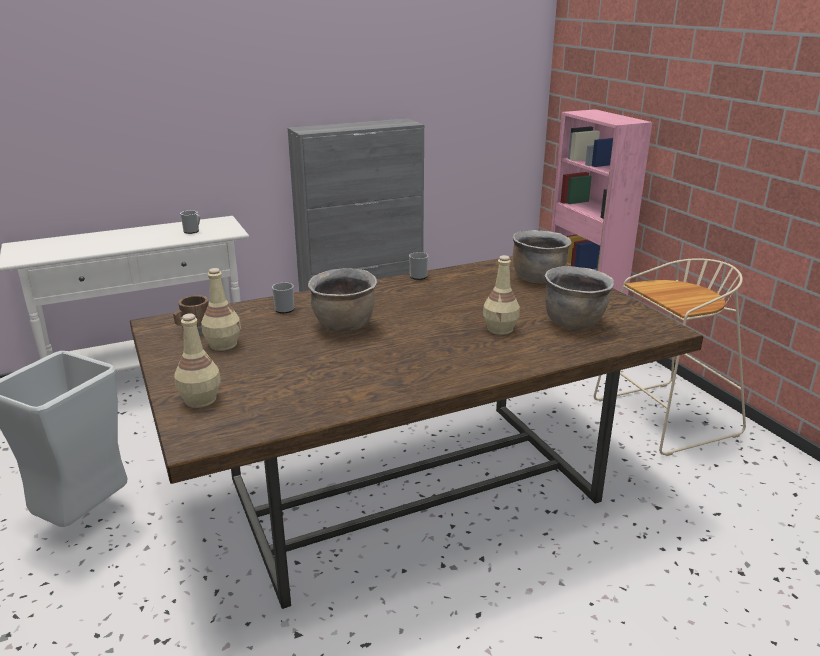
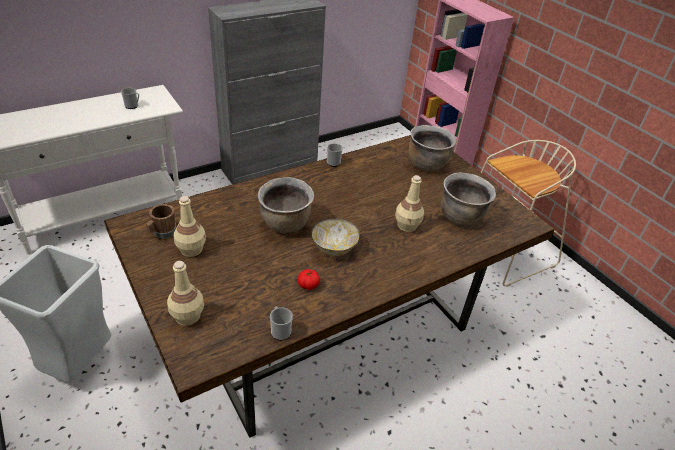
camera: 10 degrees left, 15 degrees up
(284, 308) = (232, 203): mug -> mug (280, 330)
(358, 377) = (308, 285): none -> tomato
(399, 347) = (333, 248): none -> bowl

